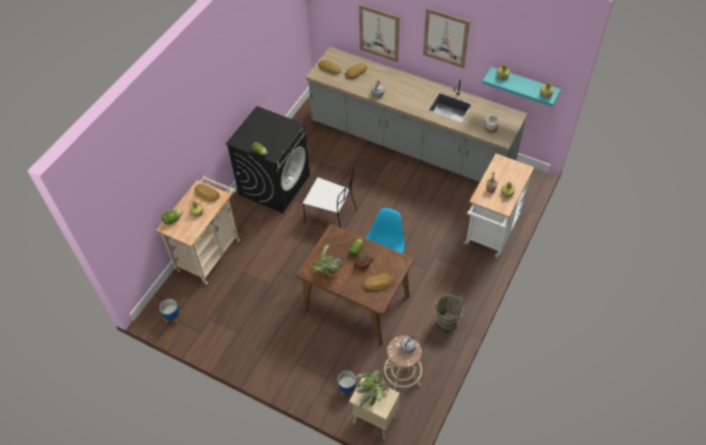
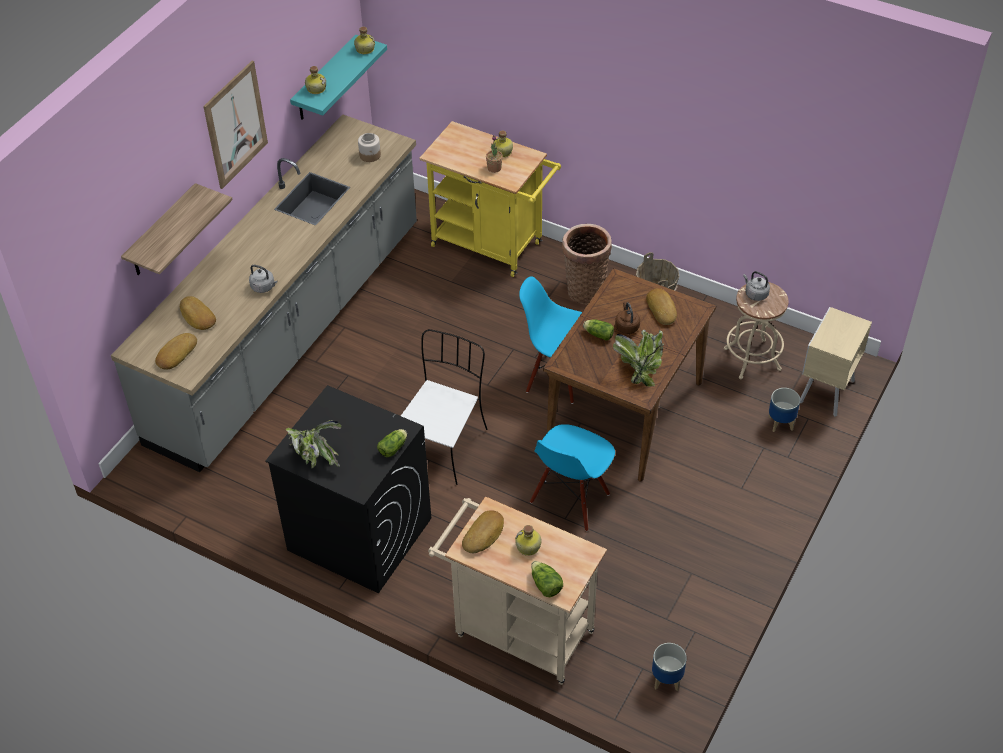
camera: 90 degrees left, 5 degrees down
(292, 275) = (570, 499): none -> blue chair
(372, 394) = (836, 335): potted plant -> potted plant (315, 457)
(379, 33) = (162, 232): picture -> shelf
(458, 282) = (585, 289): none -> basket
(491, 233) = (493, 246): white cart -> yellow cart

